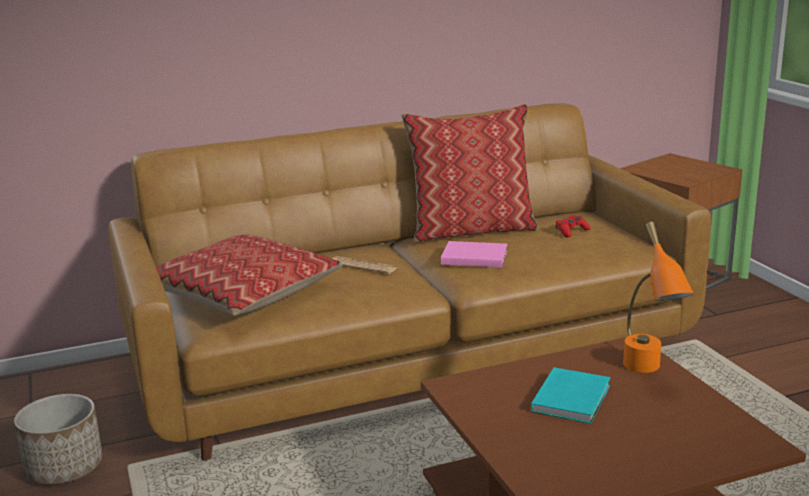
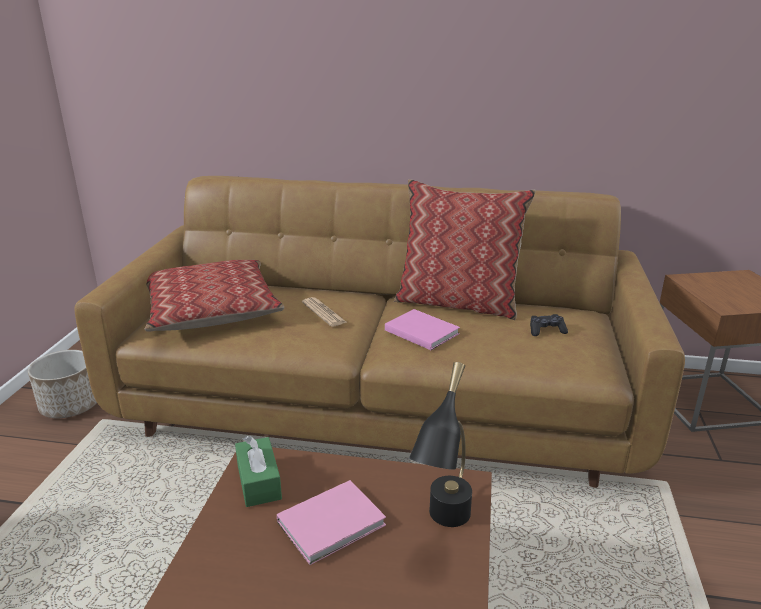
camera: 30 degrees right, 5 degrees up
(477, 396) = (259, 481): none -> green tissue box
(571, 231) = (546, 331): red game controller -> black game controller
(573, 398) = (334, 523): turquoise book -> pink book
(648, 372) = (443, 526): orange table lamp -> black table lamp

